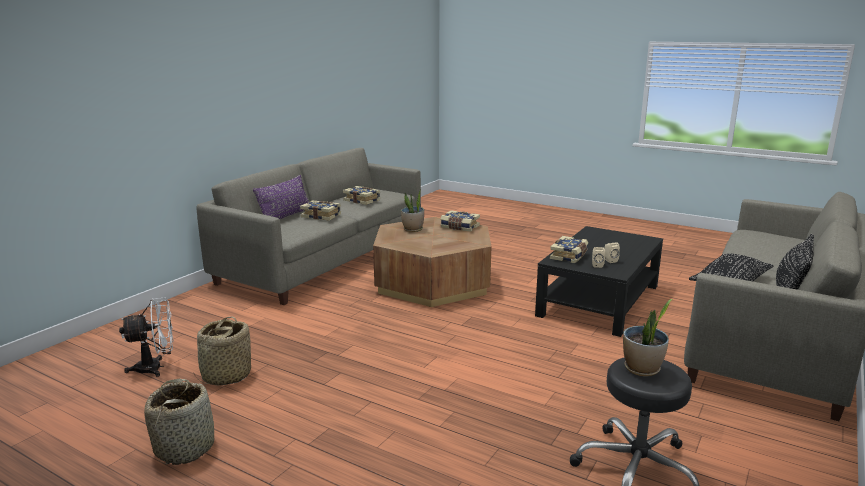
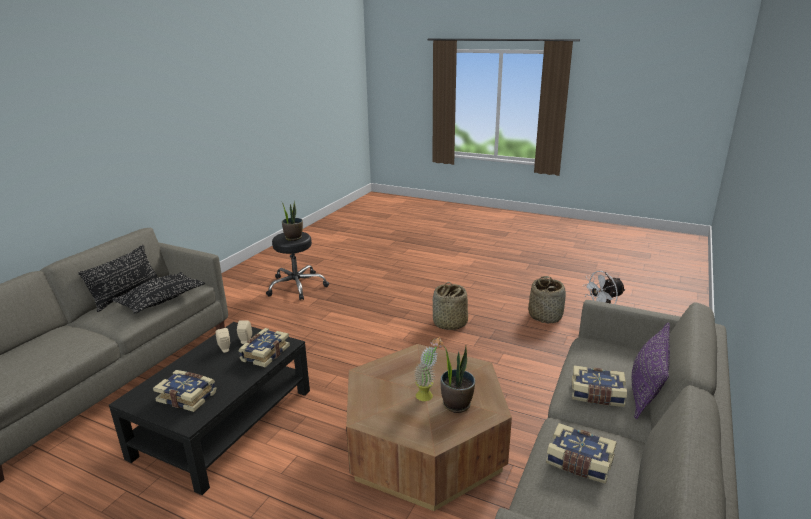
camera: 175 degrees right, 5 degrees up
(185, 447) = (522, 281): basket -> basket (449, 323)
(431, 234) = (428, 394): none -> potted plant
(459, 227) = (389, 417): book -> book (188, 396)

